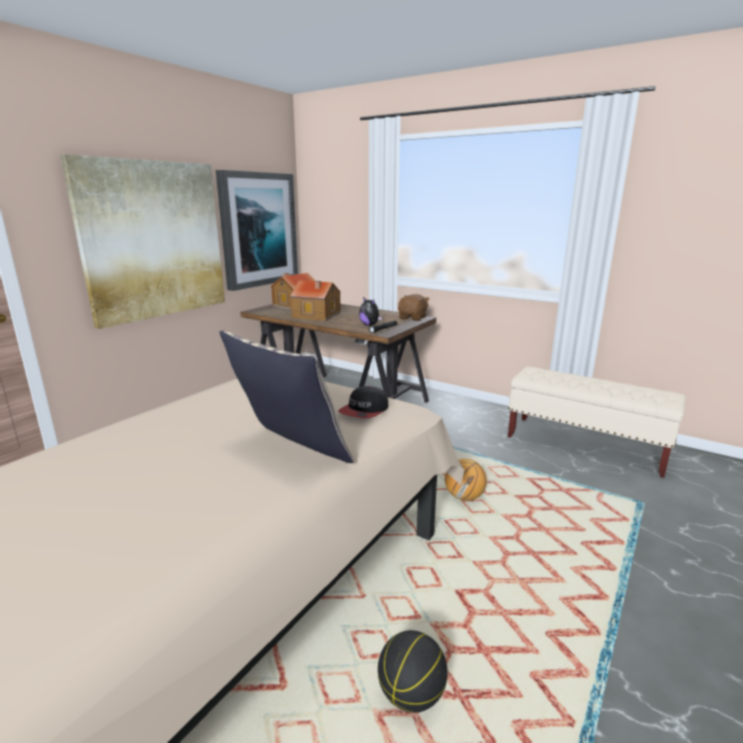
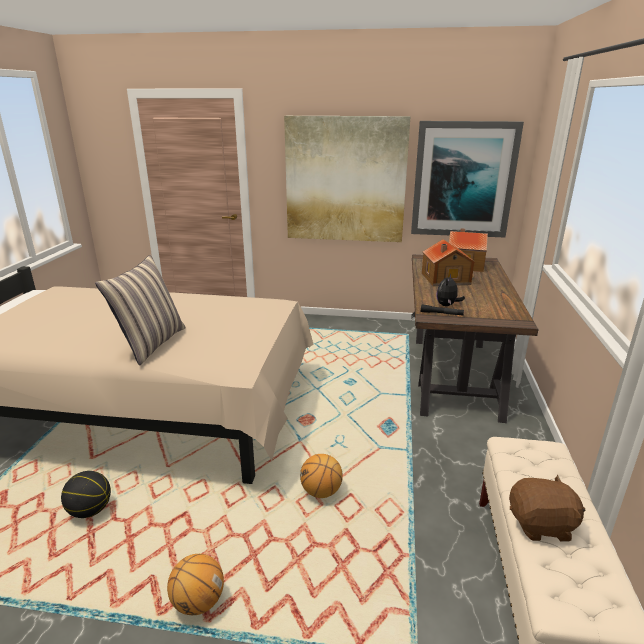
camera: 65 degrees right, 5 degrees up
(364, 411) = (227, 351): cap -> none
(413, 318) = (510, 318): brown plush toy -> brown plush toy (541, 525)
(583, 601) = (198, 602): none -> basketball

